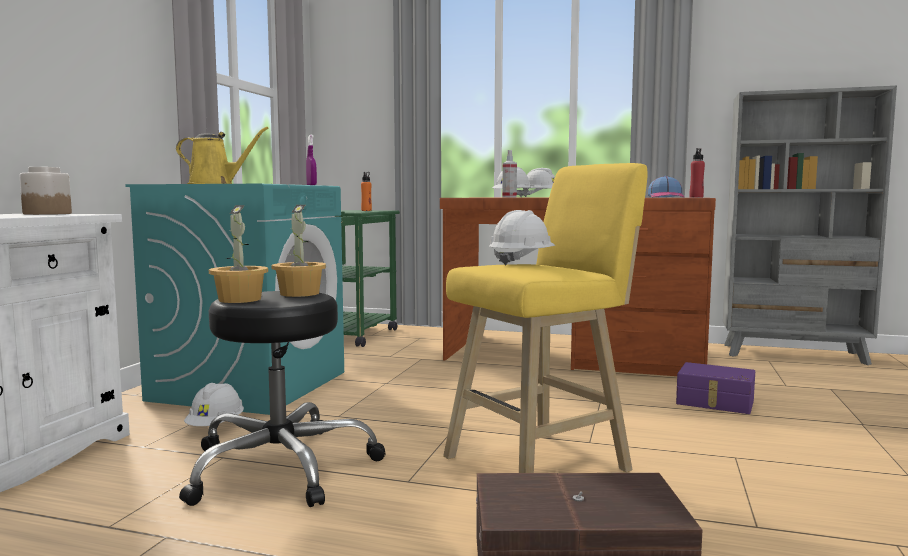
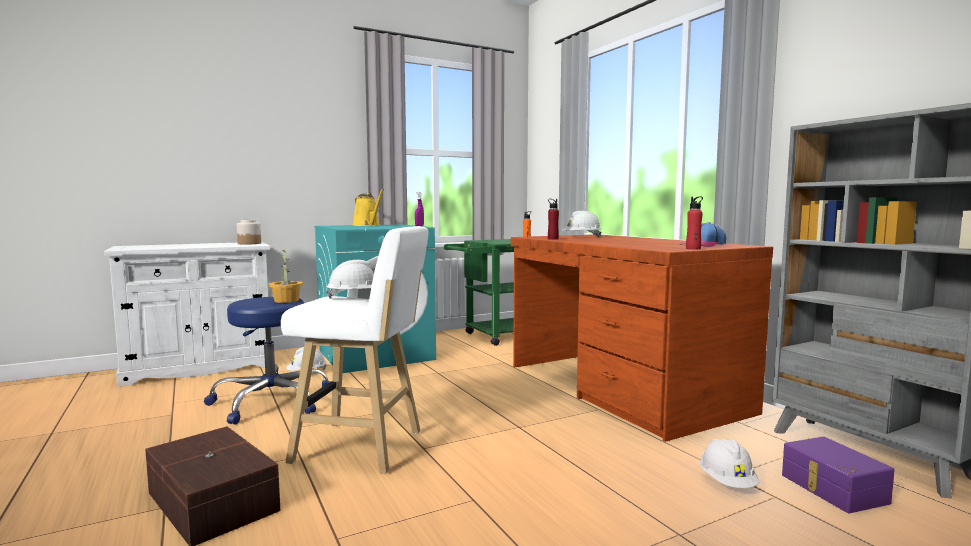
camera: 45 degrees right, 0 degrees up
(240, 299) = (251, 300): potted plant -> none
(281, 467) = (272, 401): black stool -> blue stool
(509, 197) = (553, 239): spray bottle -> red bottle
(541, 197) = (625, 237): white hard hat -> white hard hat (727, 483)
(543, 462) = (363, 448): yellow stool -> white stool
(715, 402) = (602, 461): purple storage box -> purple storage box (832, 489)

